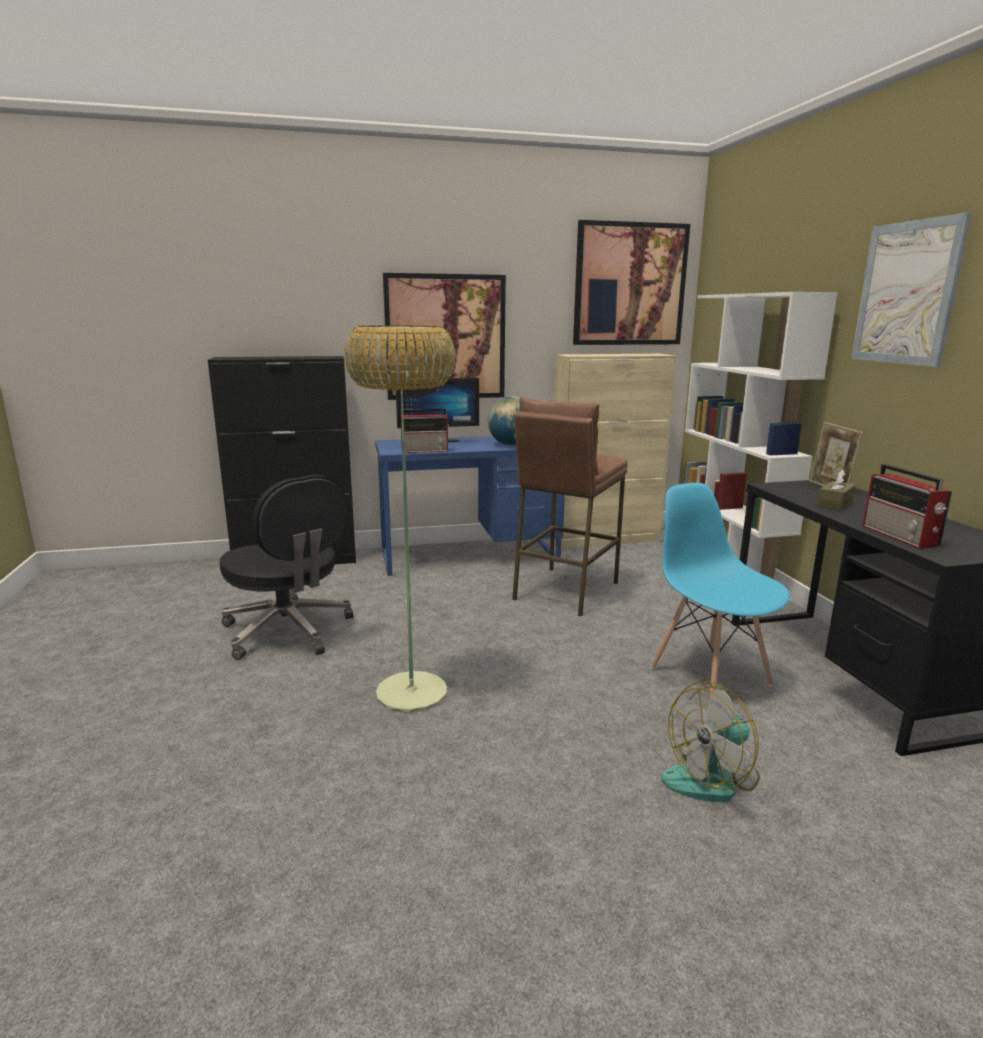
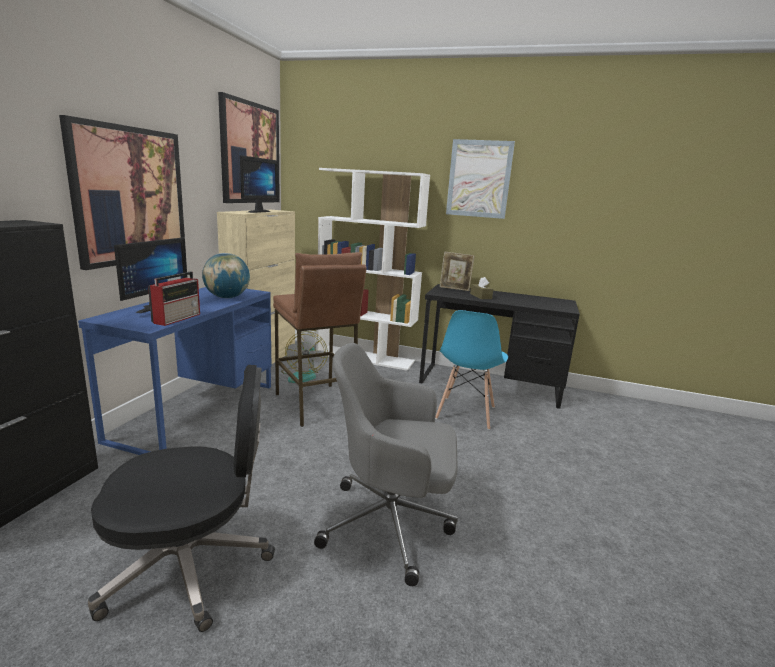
camera: 60 degrees left, 0 degrees up
(412, 692) = (391, 524): floor lamp -> grey office chair
(605, 354) = (255, 211): none -> monitor
(710, 675) = (465, 413): blue chair -> blue chair turned 75 degrees counterclockwise
(712, 778) = (557, 457): fan -> fan (303, 375)
(900, 536) = (538, 305): radio -> none

